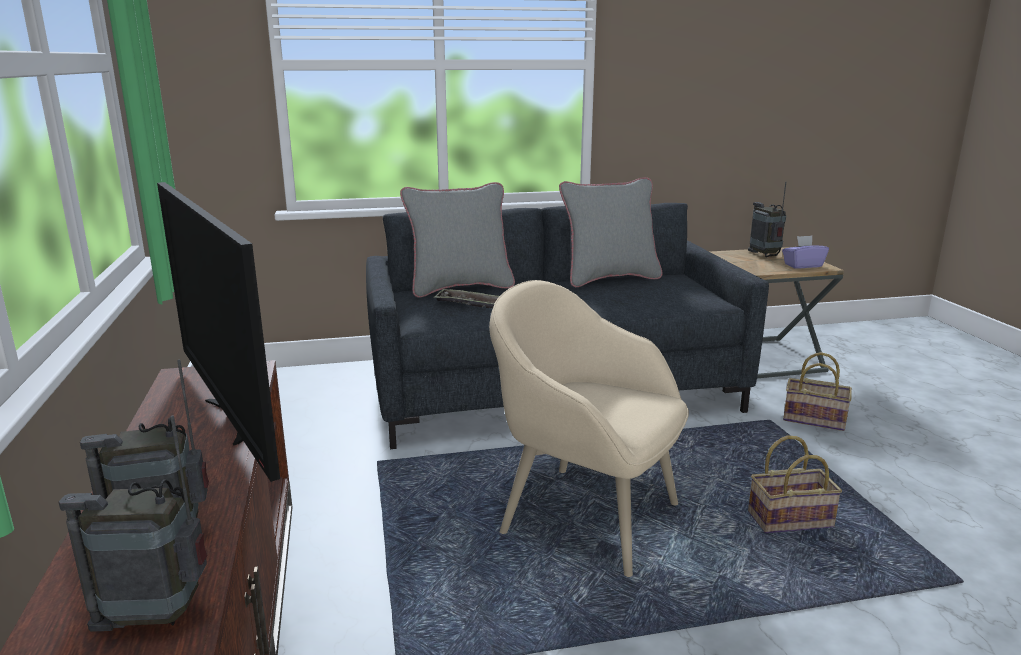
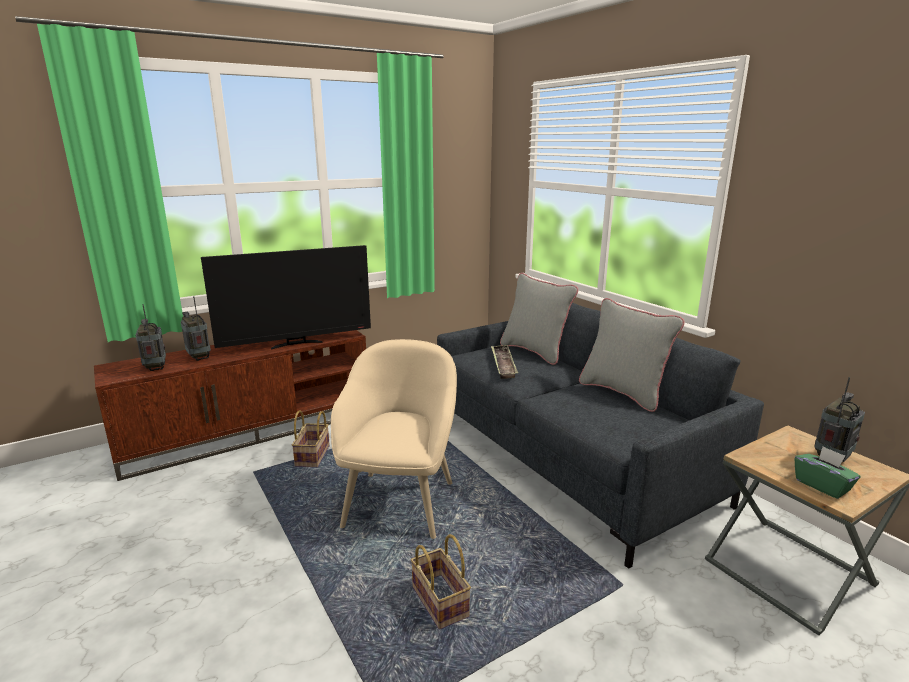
camera: 70 degrees right, 0 degrees up
(233, 419) = (296, 344): television -> television turned 150 degrees counterclockwise
(802, 265) = (822, 485): purple tissue box -> green tissue box
(815, 419) = (658, 622): basket -> basket (313, 457)

